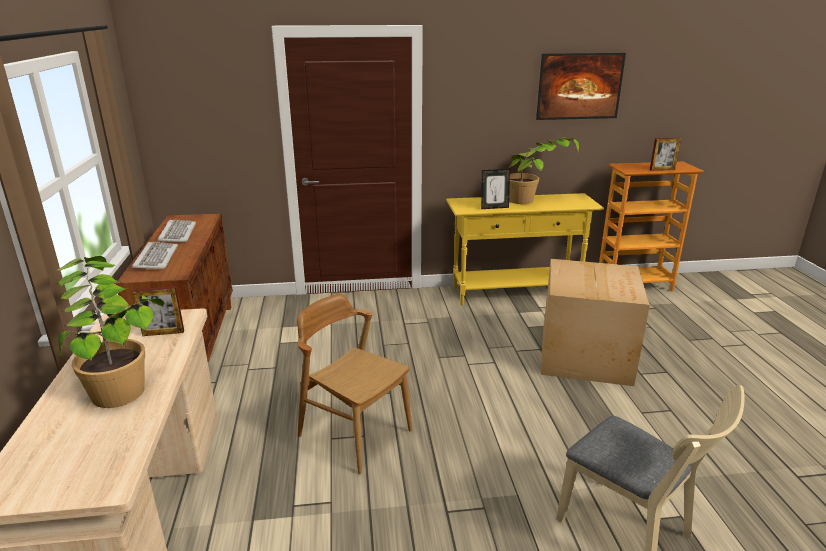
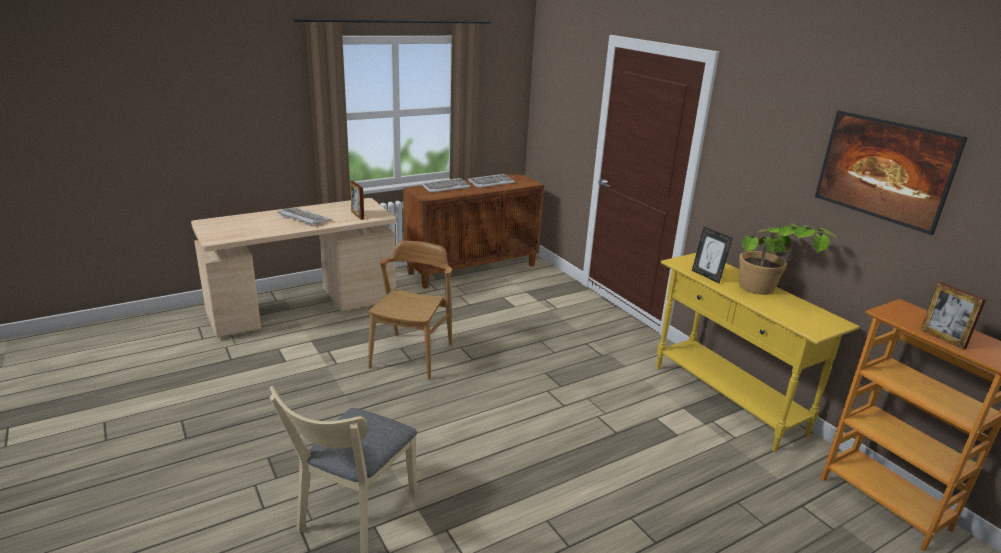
camera: 65 degrees right, 0 degrees up
(118, 379) = (303, 218): potted plant -> keyboard
(586, 355) = (633, 468): cardboard box -> none

